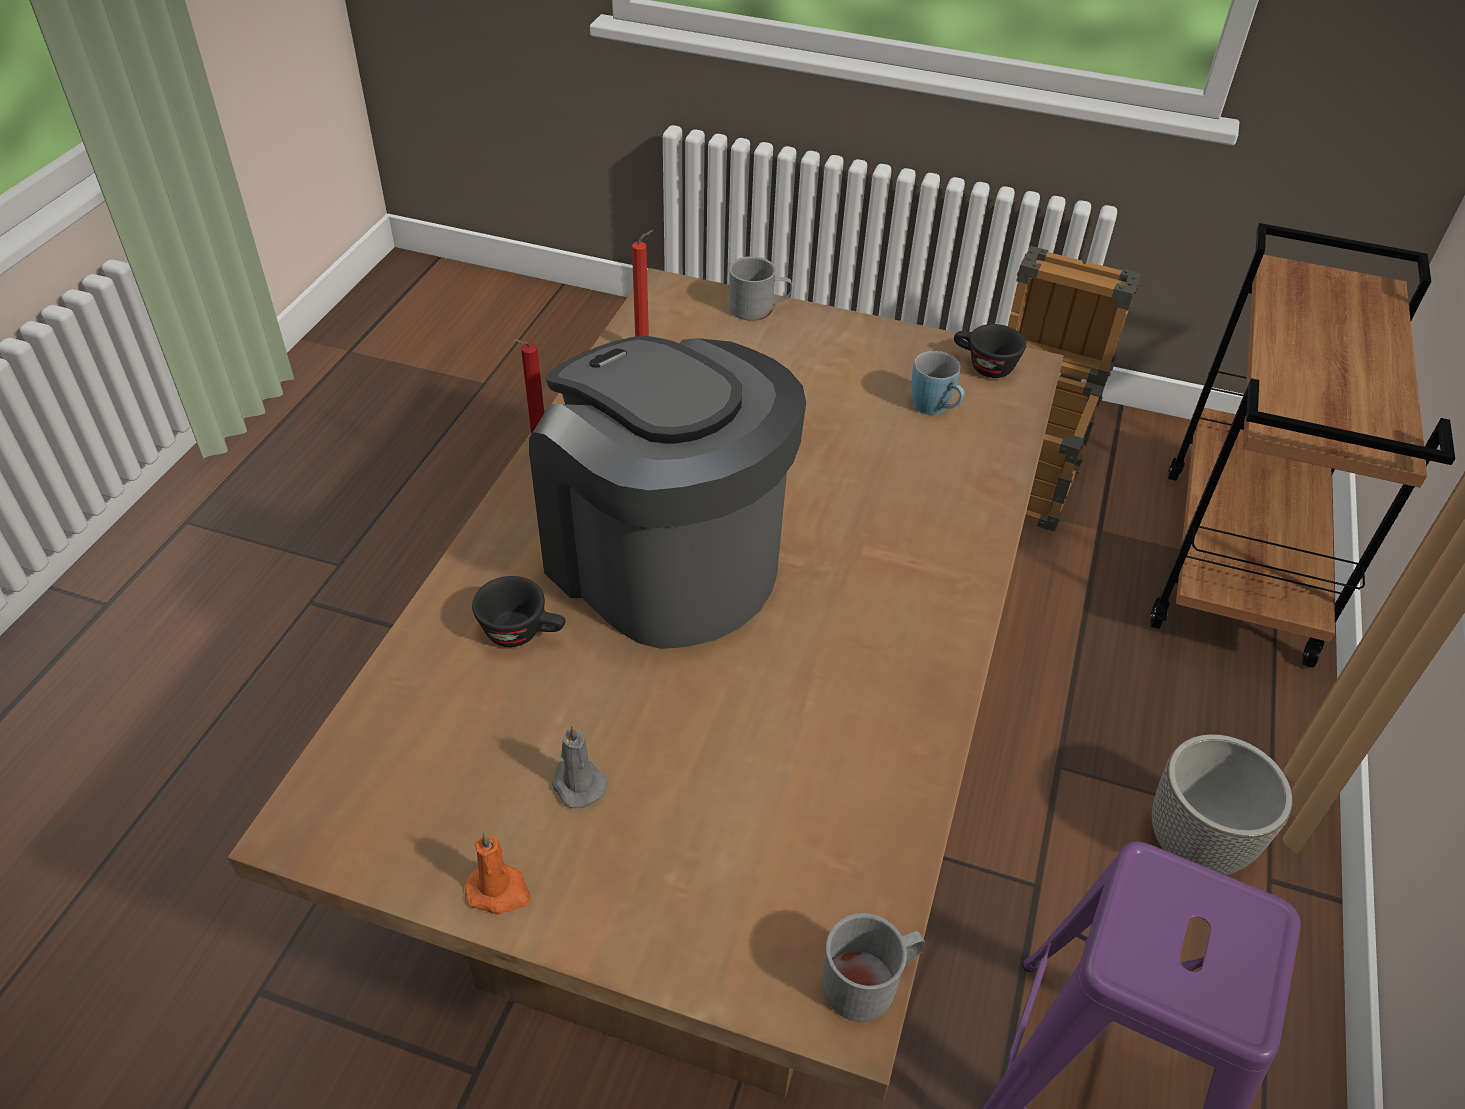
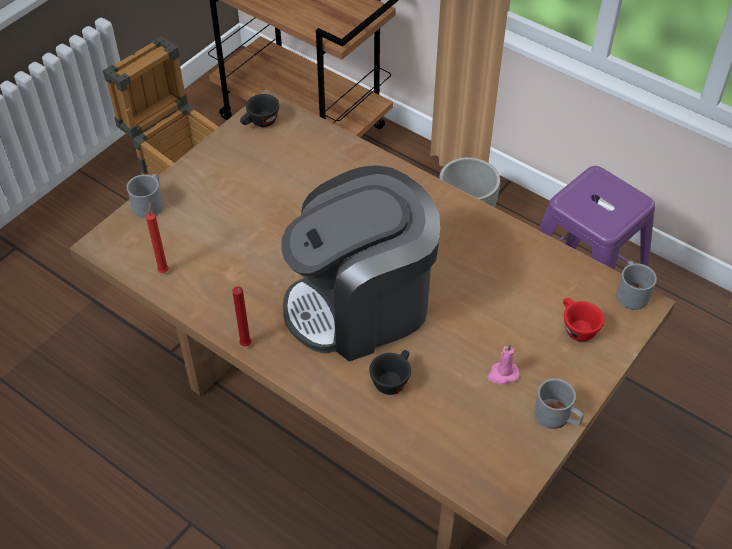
camera: 70 degrees left, 5 degrees up
(499, 891) = (557, 417): orange candle -> grey mug
(577, 783) = (502, 374): grey candle -> pink candle
(732, 887) = (576, 327): none -> red cup
(936, 409) = (287, 155): blue mug -> none

